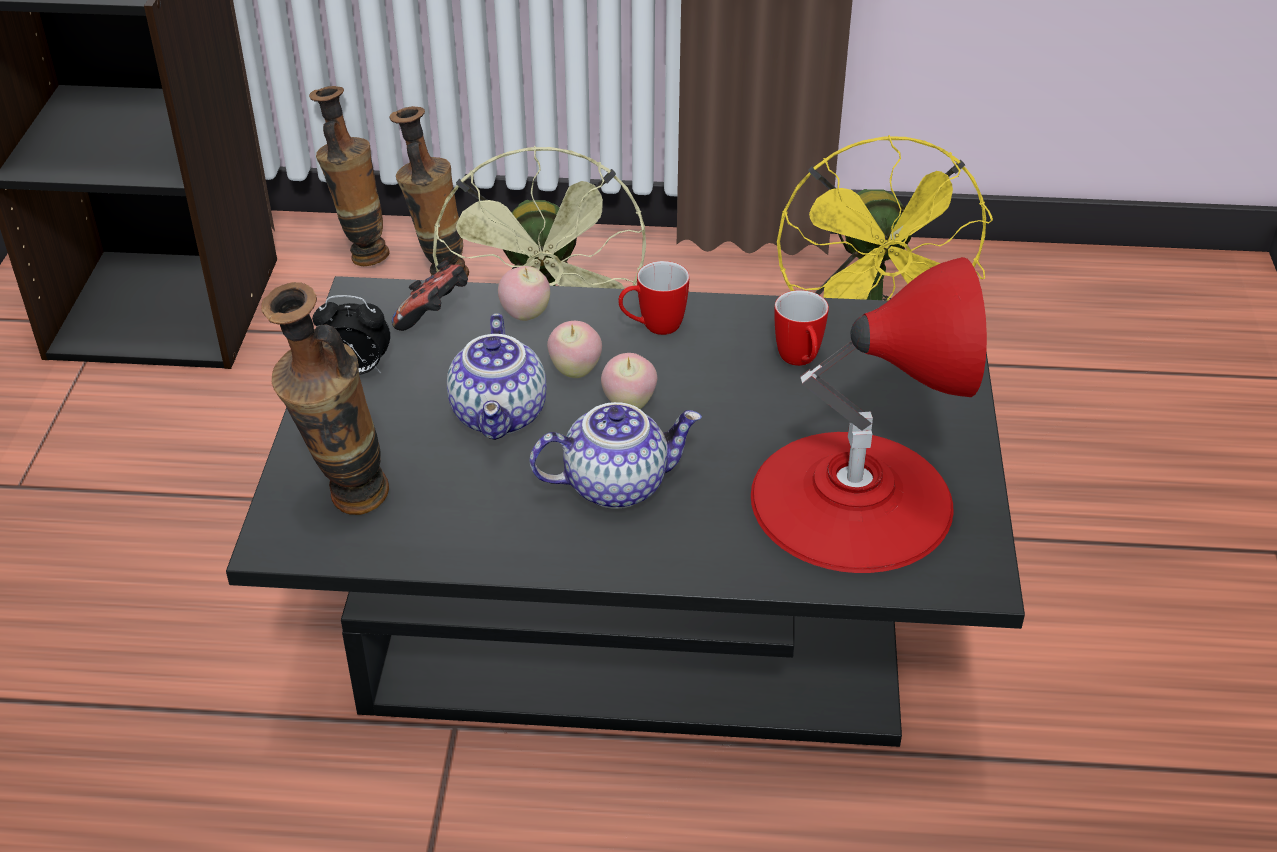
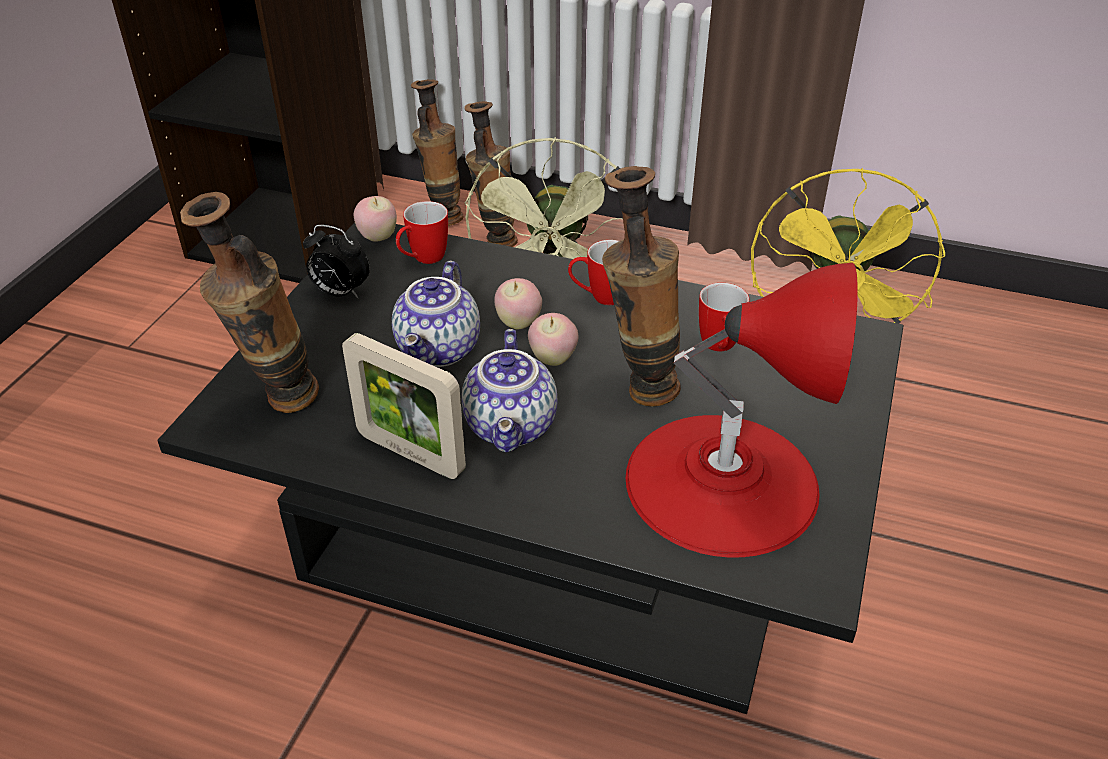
camera: 15 degrees right, 0 degrees up
(435, 316) = (423, 260): game controller -> mug
(518, 532) = (410, 453): none -> picture frame
(525, 315) = (496, 270): apple -> apple (378, 237)
(616, 484) = (513, 427): teapot -> teapot turned 90 degrees clockwise
(731, 418) = (638, 387): none -> vase

